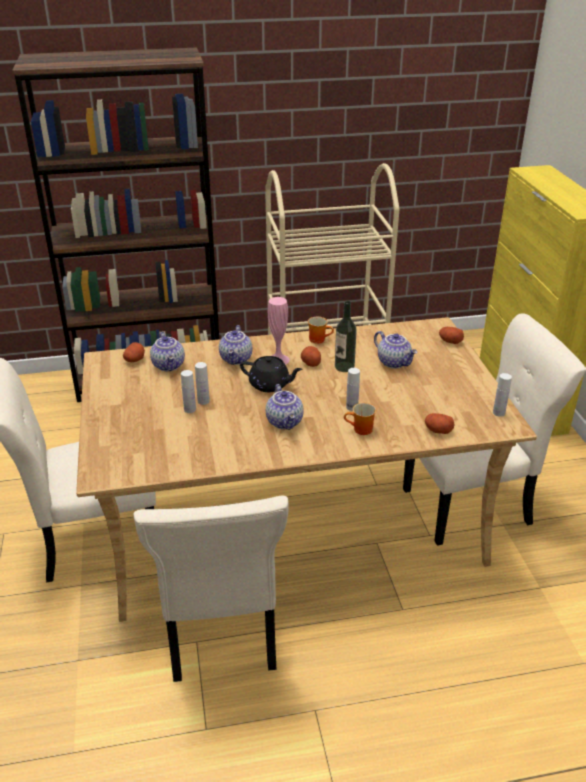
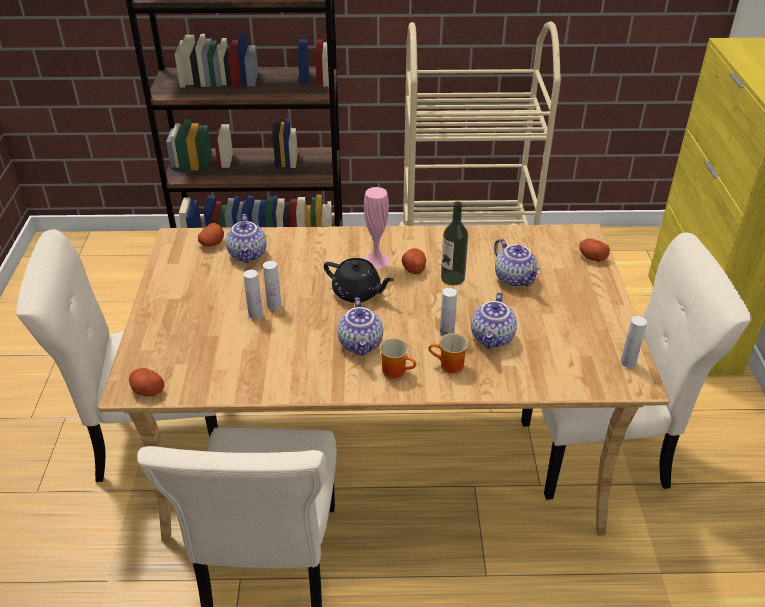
camera: 10 degrees right, 5 degrees up
(237, 359) = (328, 255): teapot -> teapot (493, 338)
(319, 339) = (432, 238): mug -> mug (397, 370)
(437, 430) = (544, 377): potato -> potato (147, 390)

